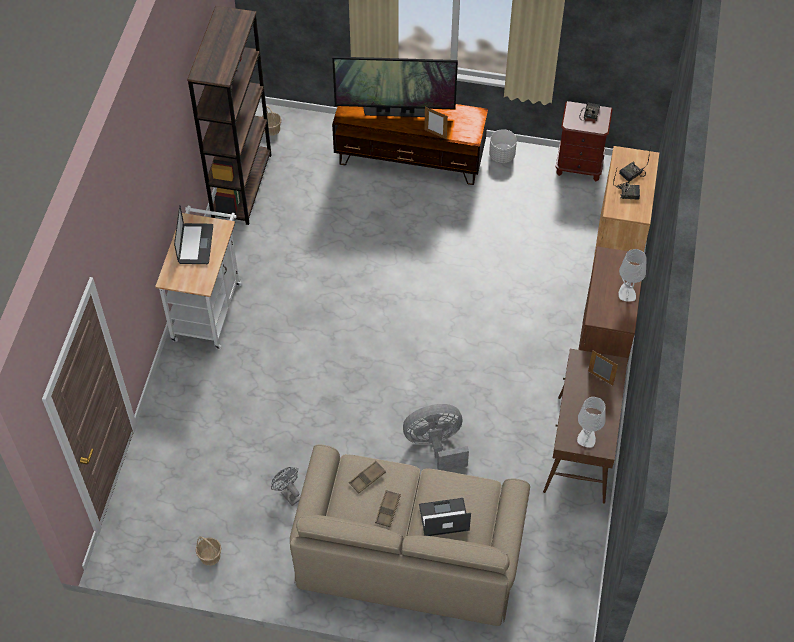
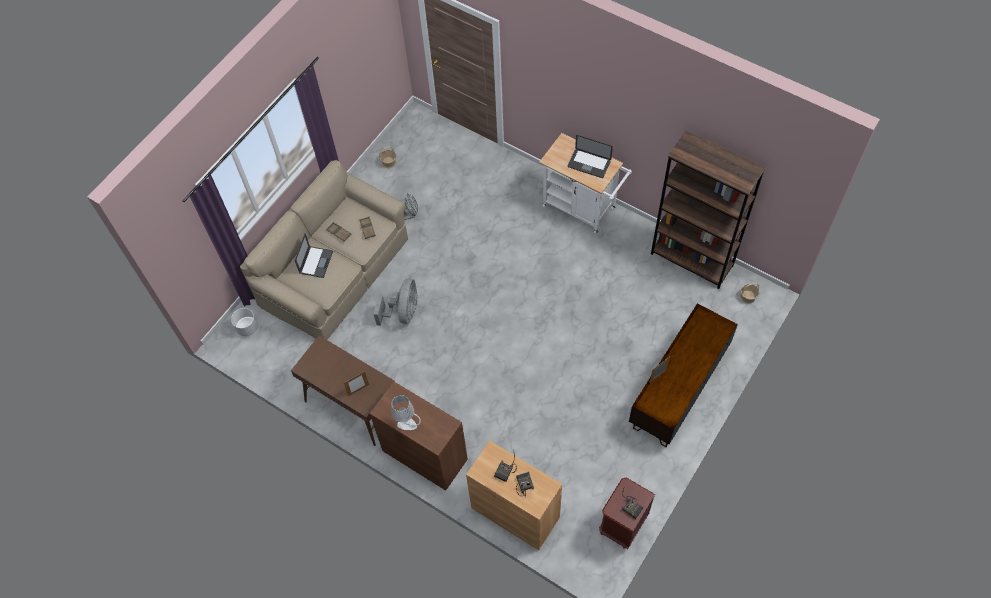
camera: 115 degrees right, 5 degrees up
(395, 111) = (695, 354): television -> none
(501, 155) = (657, 464): white planter -> white planter (247, 327)
(586, 437) = (316, 359): grey table lamp -> none

